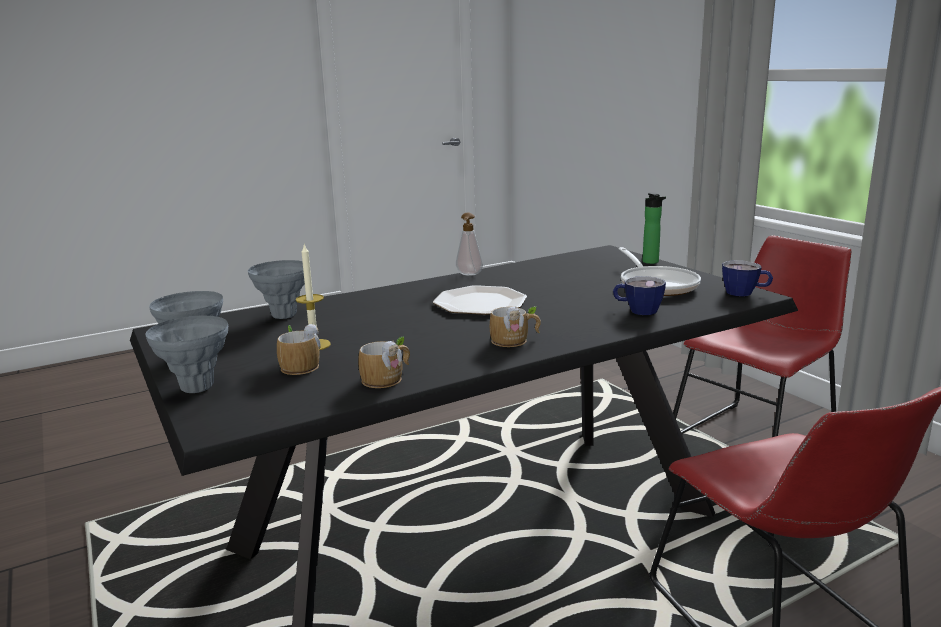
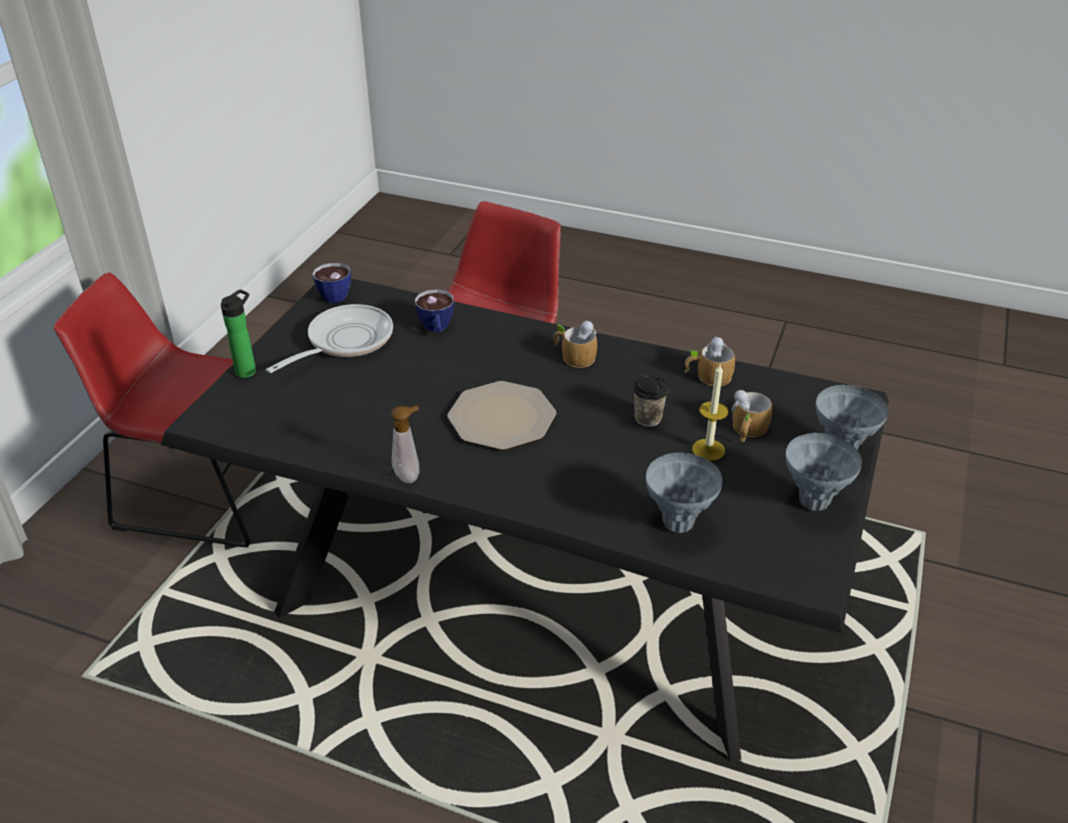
camera: 130 degrees left, 20 degrees up
(388, 339) = (648, 418): none -> cup

